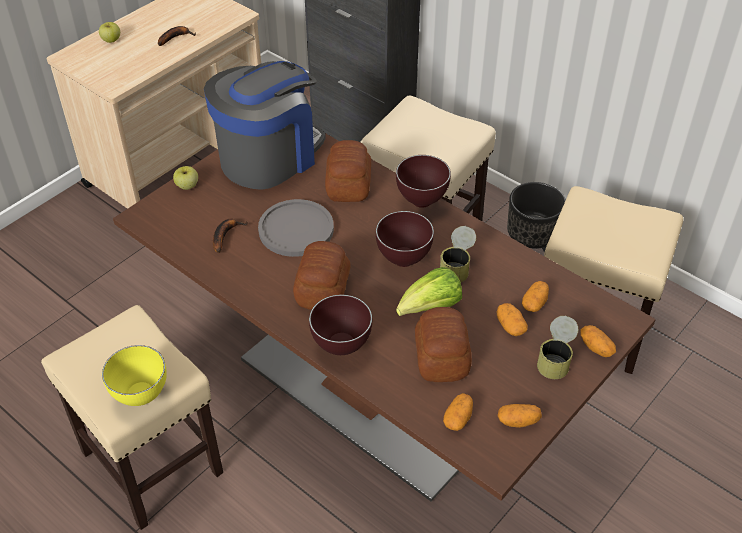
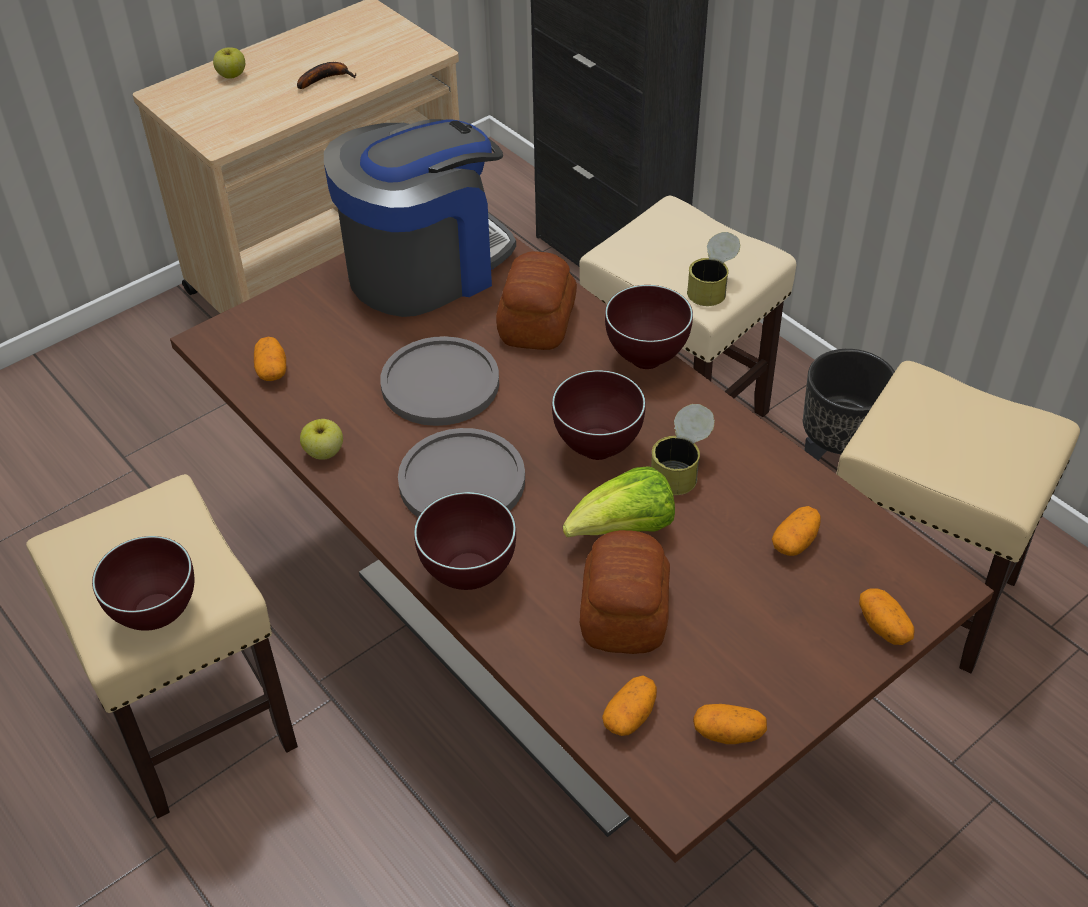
camera: 10 degrees right, 0 degrees up
(141, 395) = (157, 614): yellow bowl -> brown bowl
(187, 186) = (291, 301): apple -> apple (324, 452)
(225, 235) = (330, 381): banana -> none
(324, 289) = (462, 481): bread -> grey plate
(510, 326) = (747, 575): potato -> potato (272, 370)
(556, 359) = (812, 638): can -> can (712, 287)

